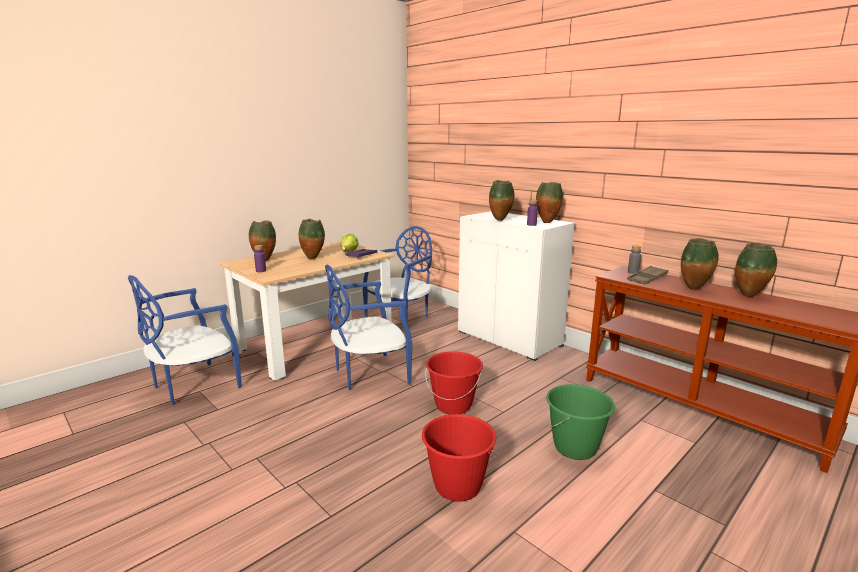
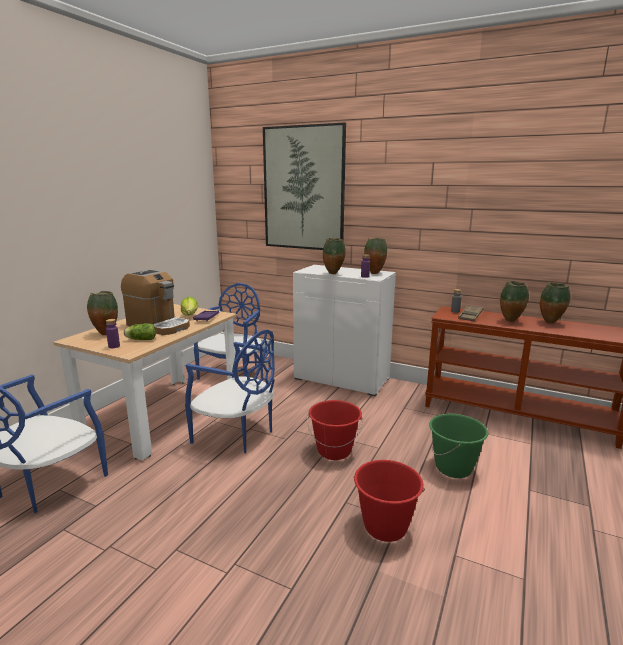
camera: 20 degrees left, 0 degrees up
(287, 268) = (140, 339): none -> lettuce
(313, 258) = (158, 326): vase -> coffee machine
(369, 374) = (237, 434): blue chair -> blue chair turned 105 degrees counterclockwise
(486, 128) = (303, 189): none -> picture

